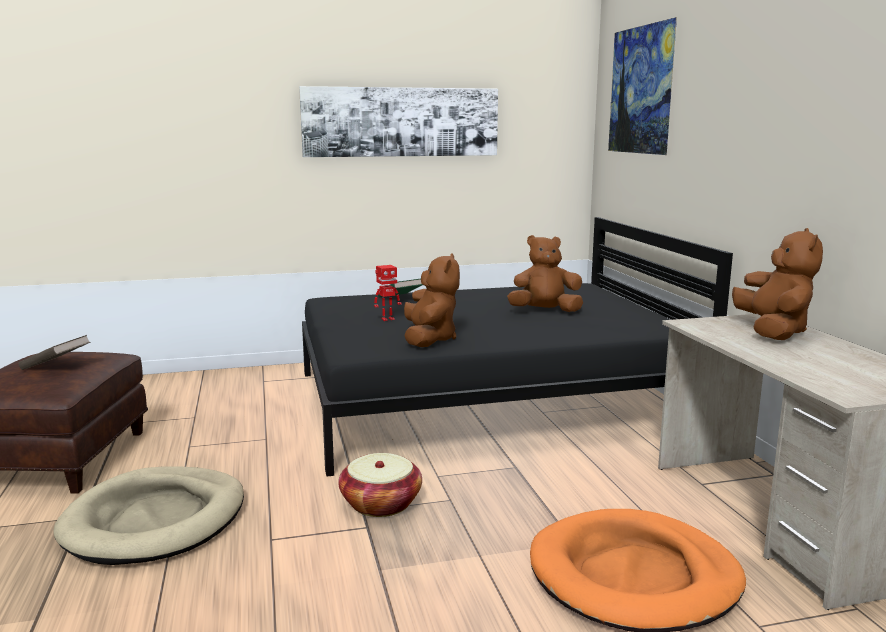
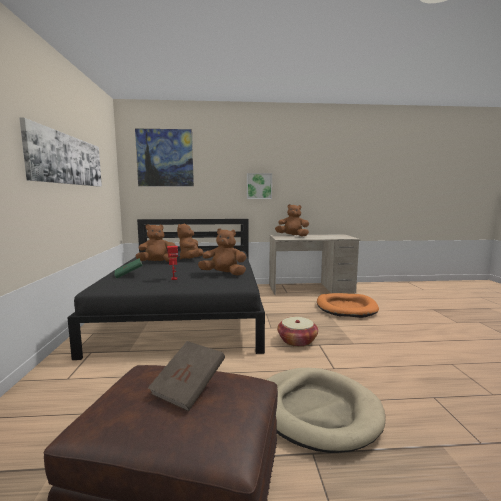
camera: 80 degrees left, 5 degrees down
(494, 299) = (157, 263): none -> brown plush toy
(770, 162) = (259, 186): none -> picture

